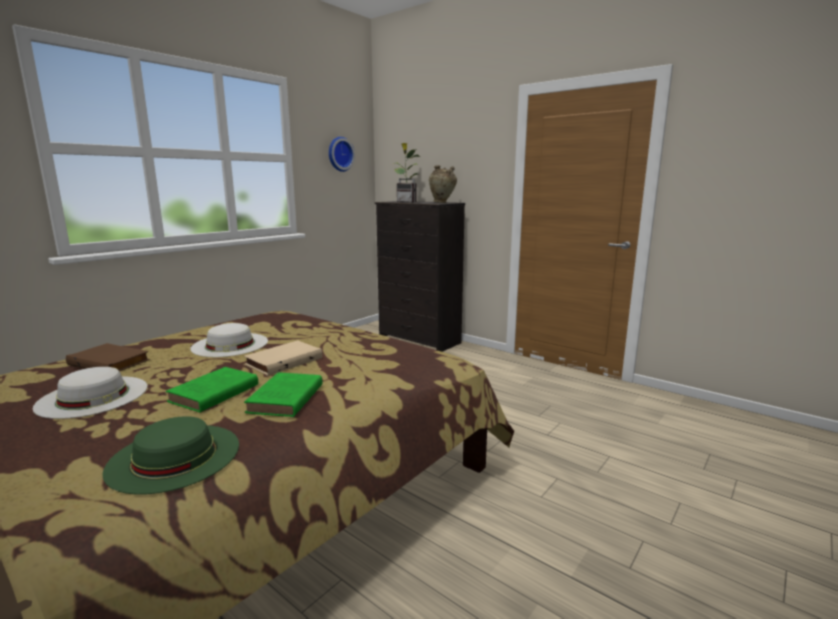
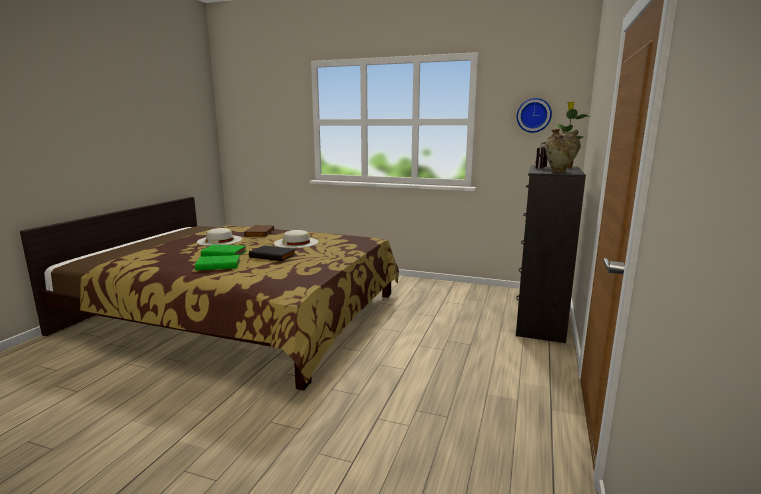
camera: 70 degrees right, 0 degrees up
(174, 456) = (160, 262): green hat -> none
(283, 361) = (273, 255): beige book -> black book

